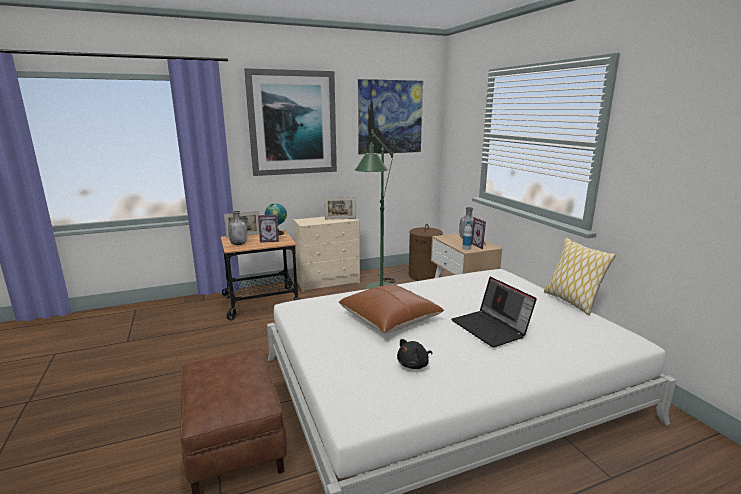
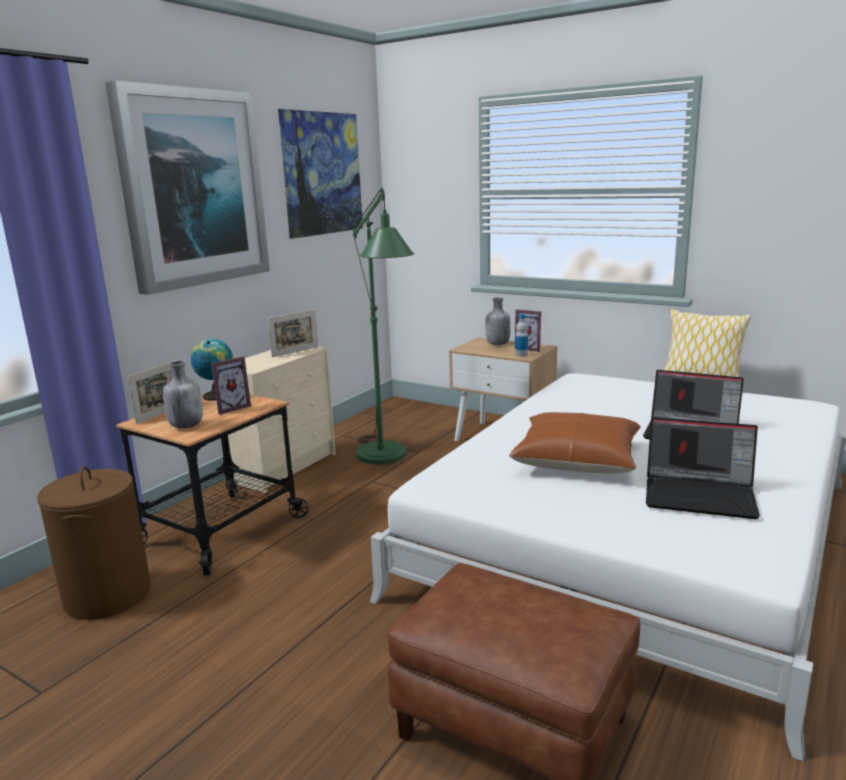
camera: 35 degrees left, 0 degrees up
(414, 365) = (701, 495): black plush toy -> laptop
(424, 276) = (410, 420): brown laundry basket -> brown laundry basket (107, 595)

